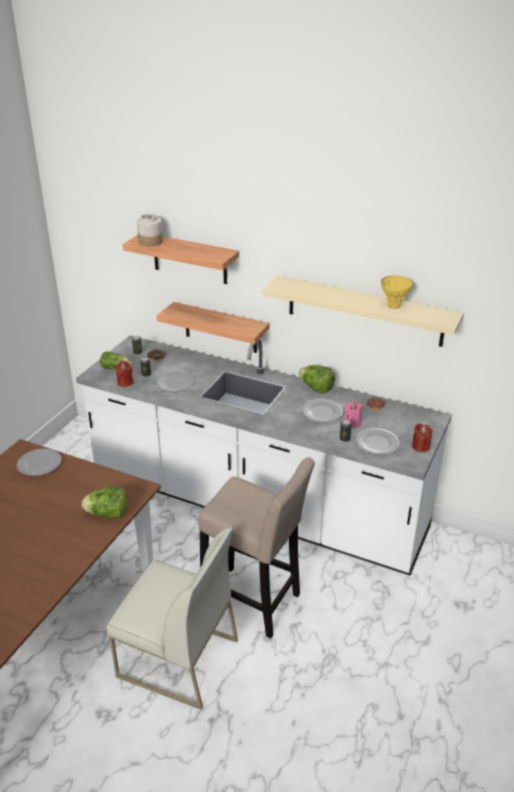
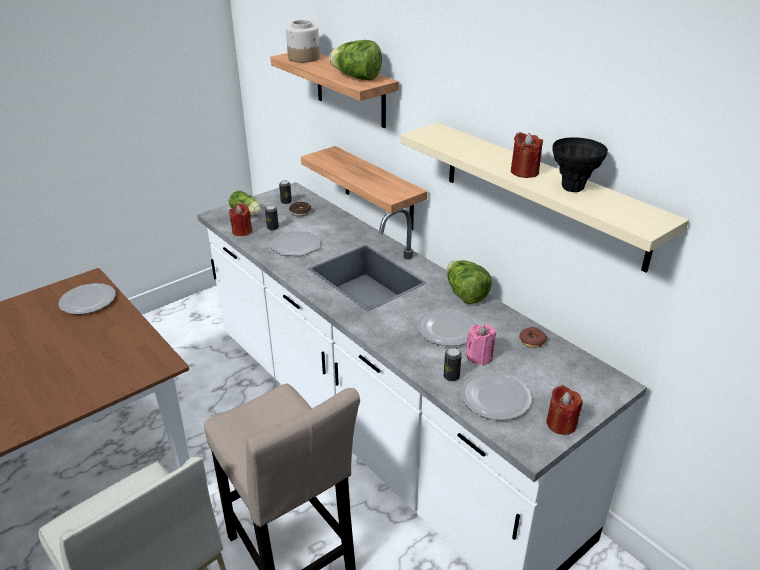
camera: 25 degrees right, 0 degrees up
(108, 514) = (96, 385): lettuce -> lettuce (357, 78)
(360, 301) = (524, 172): none -> red candle
(394, 306) = (573, 188): yellow vase -> black vase

